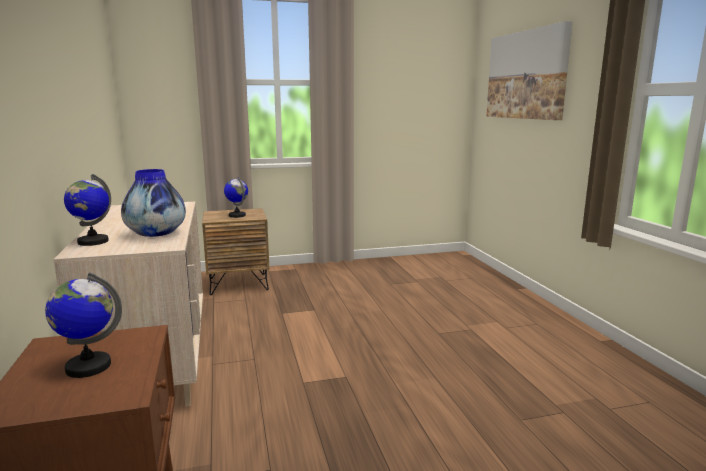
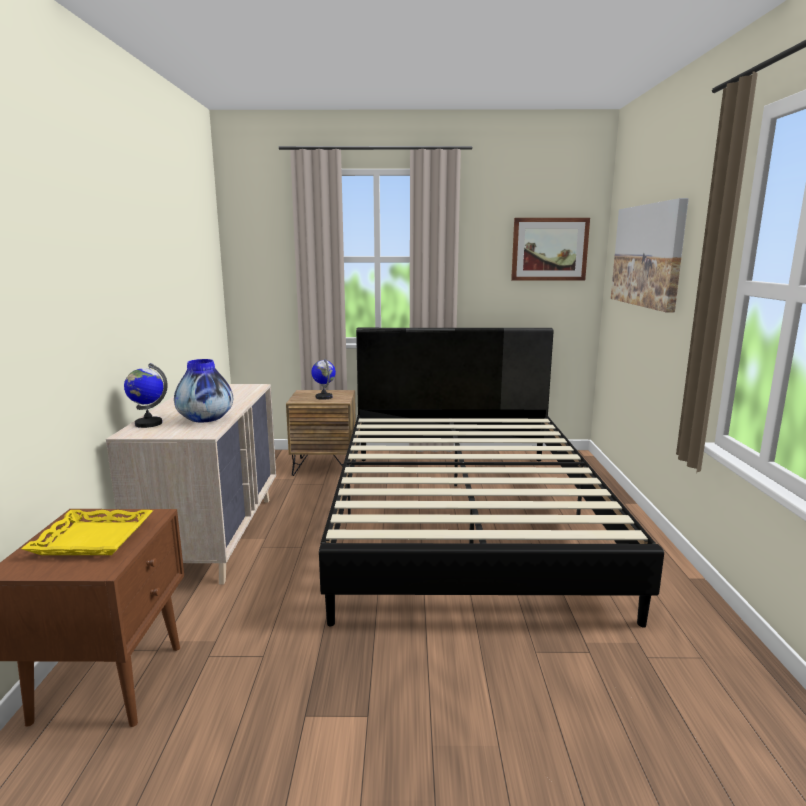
camera: 15 degrees right, 0 degrees up
(88, 366) = (92, 539): globe -> yellow tray
(394, 315) = (464, 518): none -> black bed
(429, 74) = (549, 249): none -> picture

